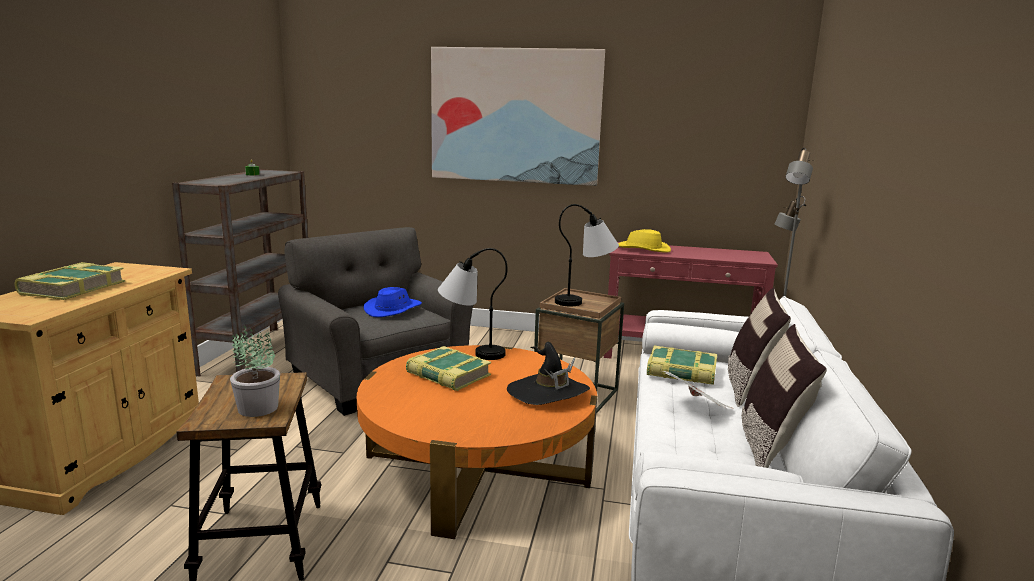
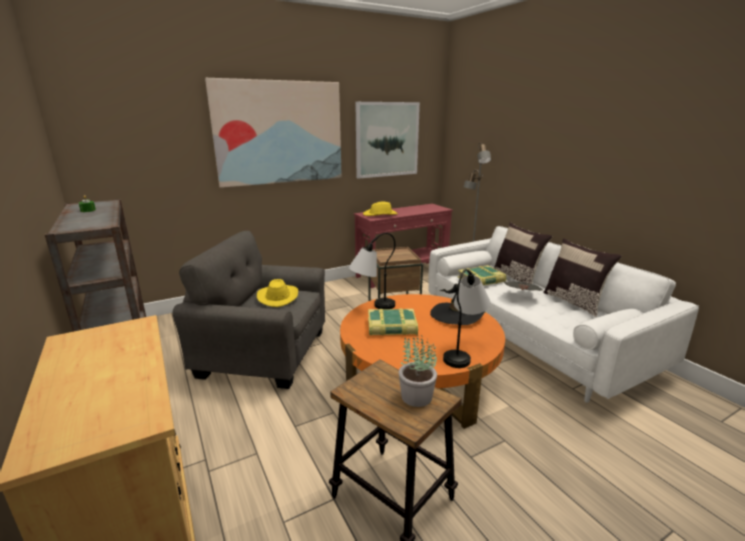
camera: 40 degrees left, 5 degrees up
(72, 288) = (92, 378): book -> none
(393, 309) = (278, 297): blue hat -> yellow hat
(586, 301) = (396, 254): table lamp -> table lamp (463, 352)
(684, 136) = (387, 139): none -> picture

